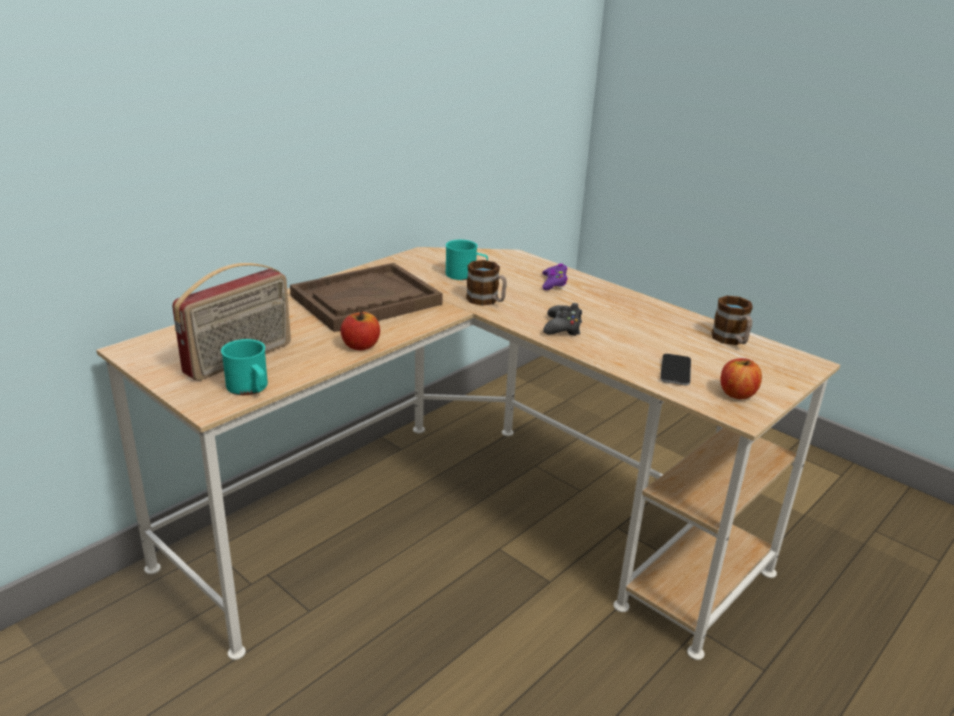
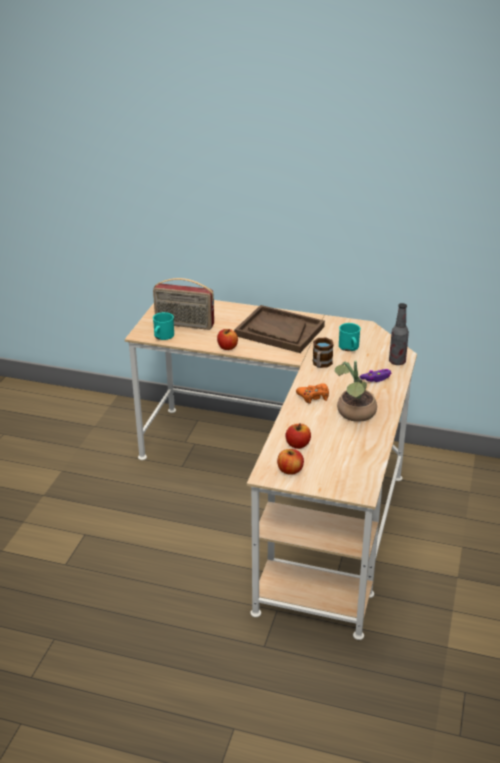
camera: 65 degrees right, 5 degrees up
(527, 262) = (397, 362): none -> bottle
(562, 327) = (314, 396): black game controller -> orange game controller
(627, 317) = (354, 415): none -> potted plant
(675, 371) = (298, 444): phone -> apple
(731, 340) = (363, 458): mug -> none

